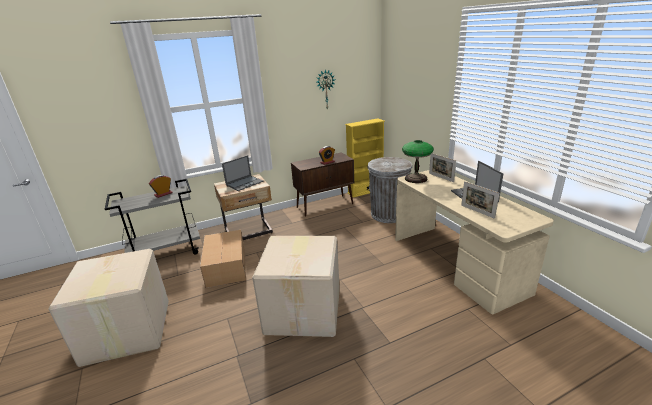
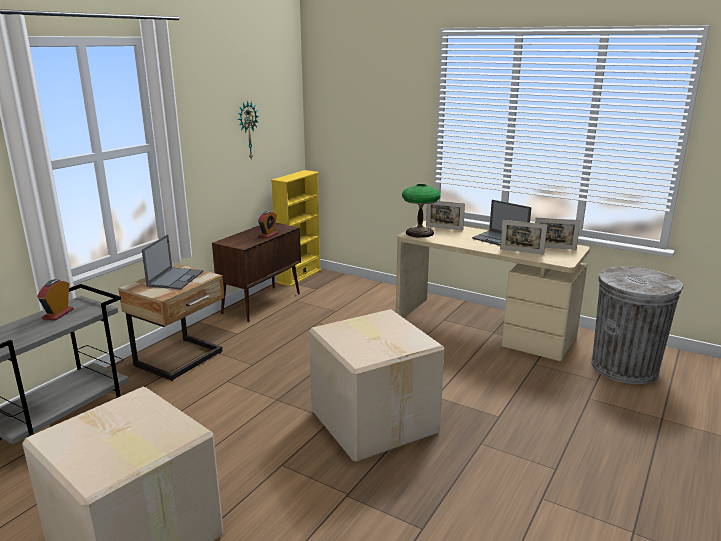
camera: 35 degrees left, 5 degrees down
(226, 266) = (200, 409): cardboard box -> none
(388, 214) = (358, 296): grey trash can -> grey trash can (624, 367)
(514, 214) = (554, 248): none -> picture frame

